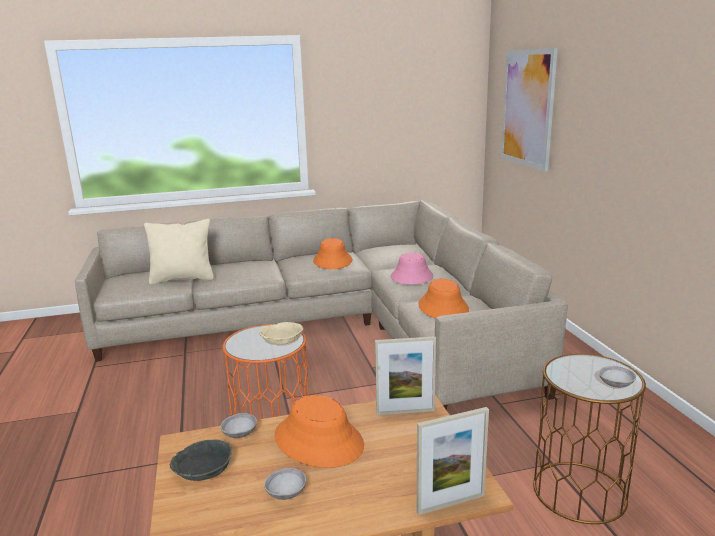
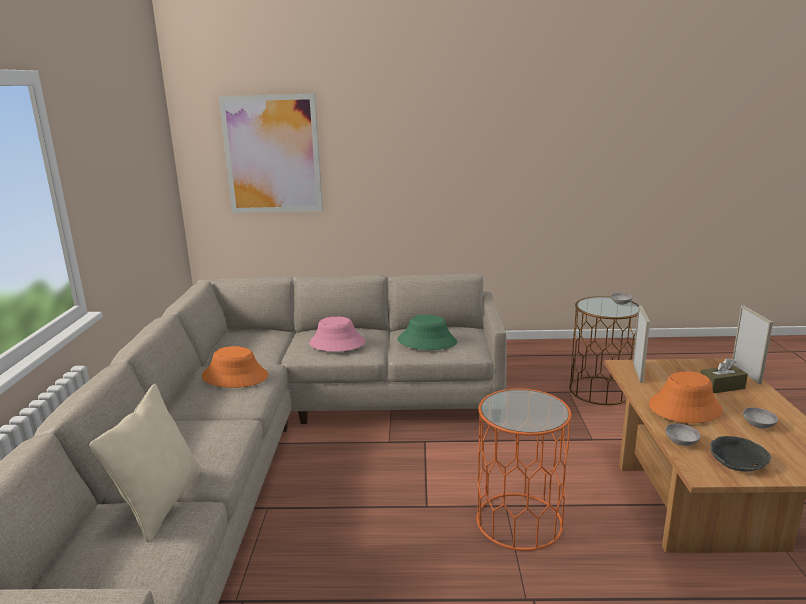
camera: 75 degrees left, 0 degrees up
(281, 338) = (520, 399): beige bowl -> none
(391, 474) = (721, 386): none -> brown tissue box
(443, 307) = (427, 341): orange hat -> green hat

